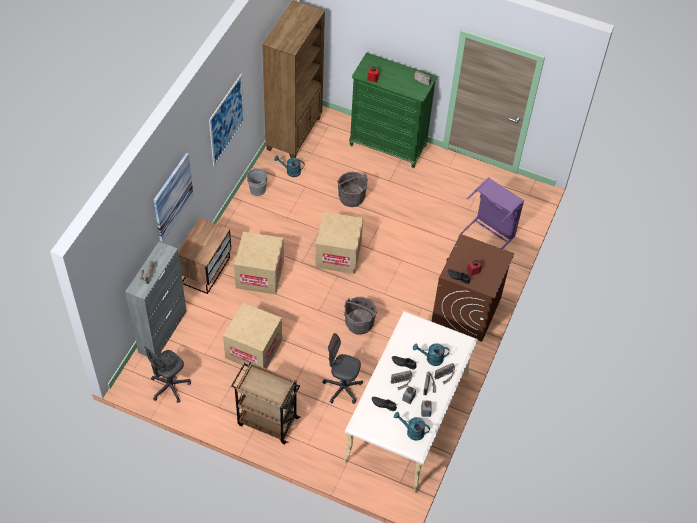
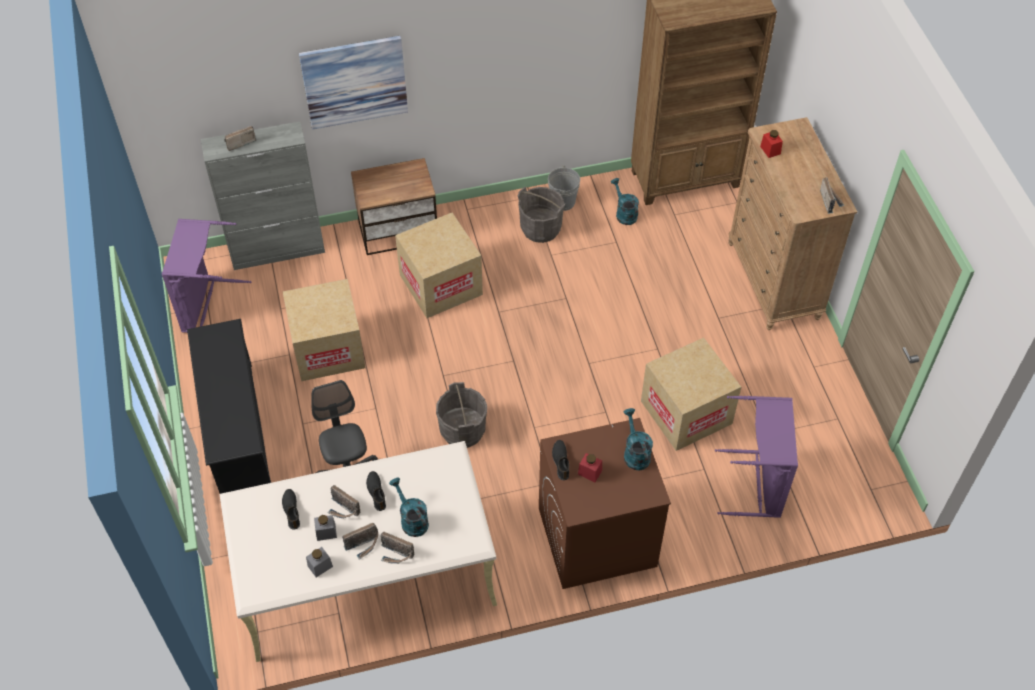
camera: 55 degrees right, 0 degrees up
(170, 387) = (208, 306): grey office chair -> purple laundry basket
(226, 120) = (526, 55): picture -> none
(267, 421) = (236, 428): brown cart -> black shoe rack
(338, 254) = (547, 341): cardboard box -> cardboard box (686, 412)
(351, 197) = (649, 297): grey bucket -> grey bucket (541, 228)
(388, 145) = (774, 281): green dresser -> brown dresser
(412, 431) = (274, 570): turquoise watering can -> turquoise watering can (635, 453)

